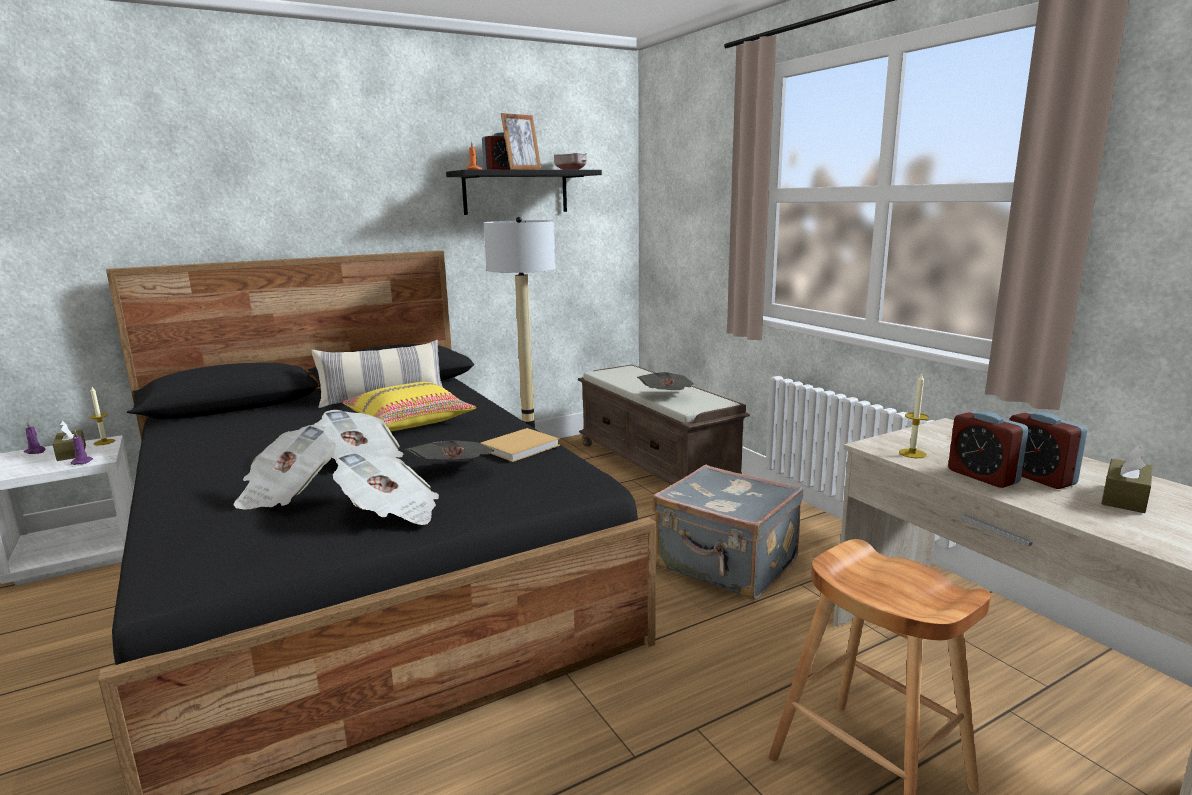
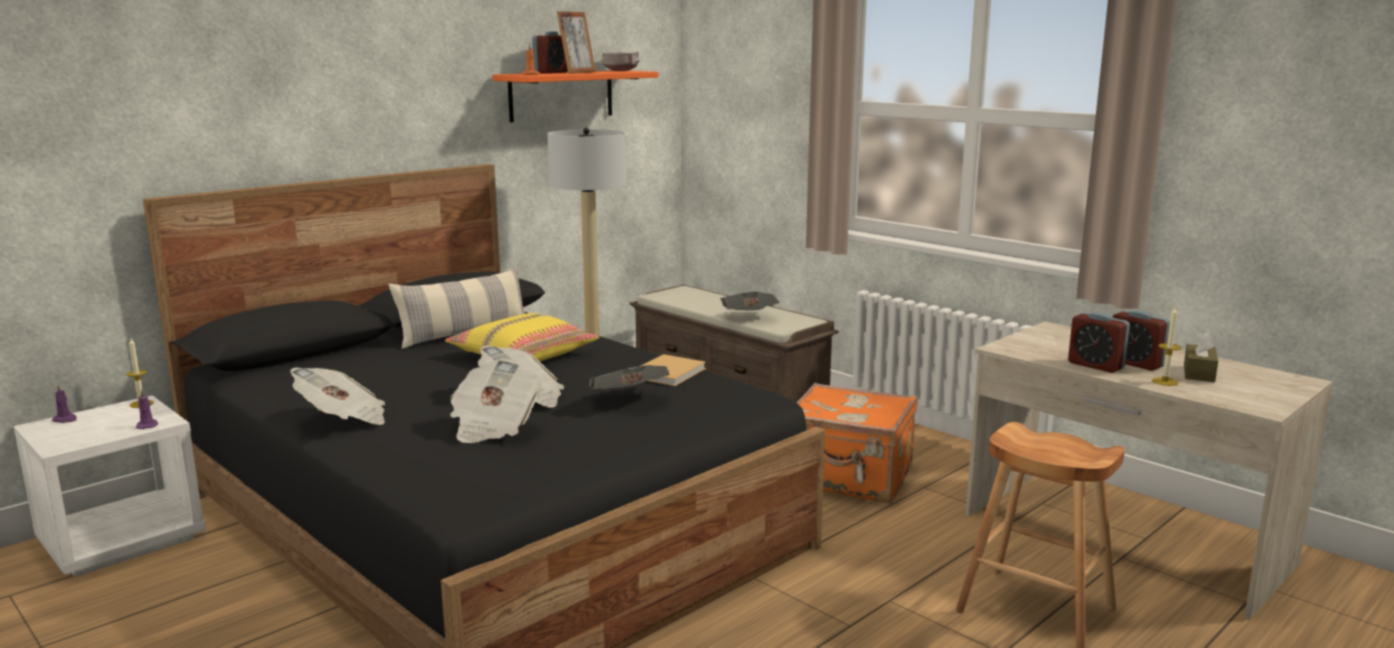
camera: 15 degrees left, 0 degrees up
(71, 453) = (117, 418): brown tissue box -> none
(391, 512) = (608, 435): newspaper -> newspaper (343, 419)
(516, 192) = (561, 95): black shelf -> orange shelf
(726, 565) = (849, 478): grey suitcase -> orange suitcase
(912, 453) = (1034, 352): candle -> candle (1165, 381)

